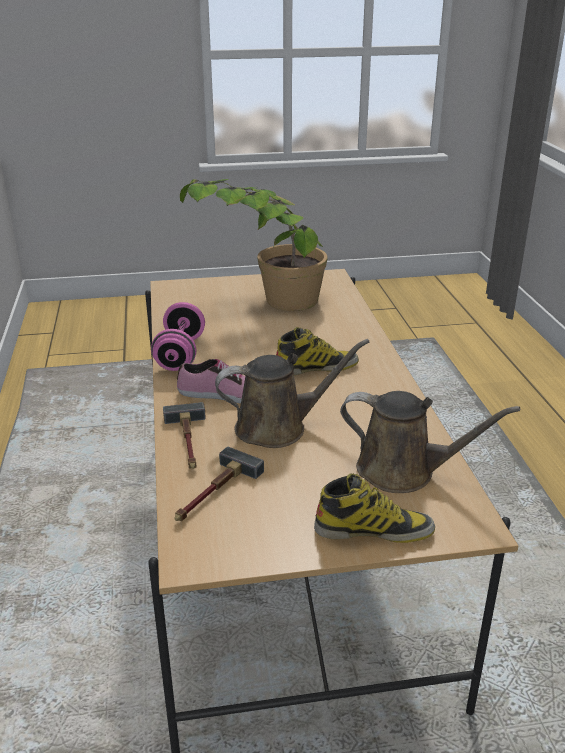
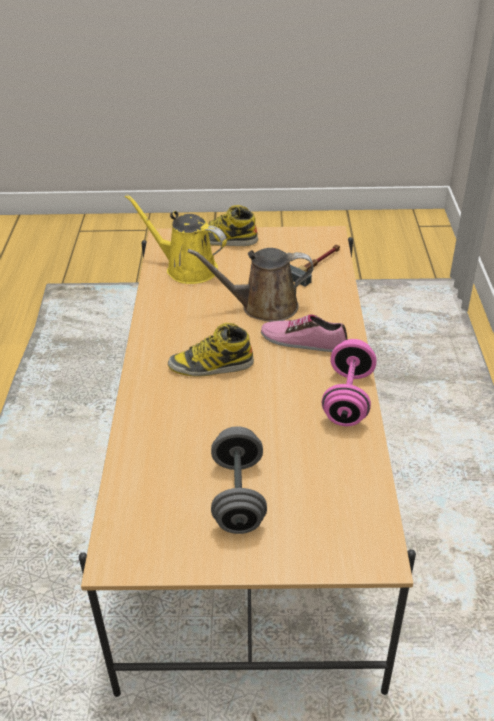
camera: 170 degrees left, 10 degrees up
(188, 442) = (334, 300): hammer -> none
(263, 301) = (238, 495): potted plant -> grey dumbbell
(403, 471) = (187, 268): brown watering can -> yellow watering can

